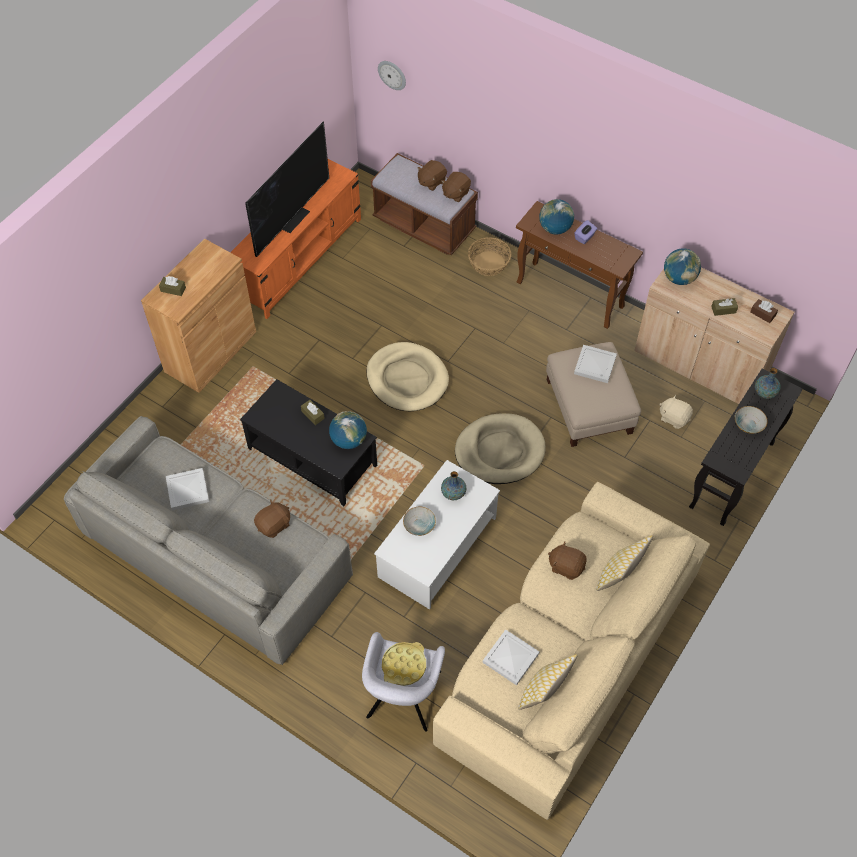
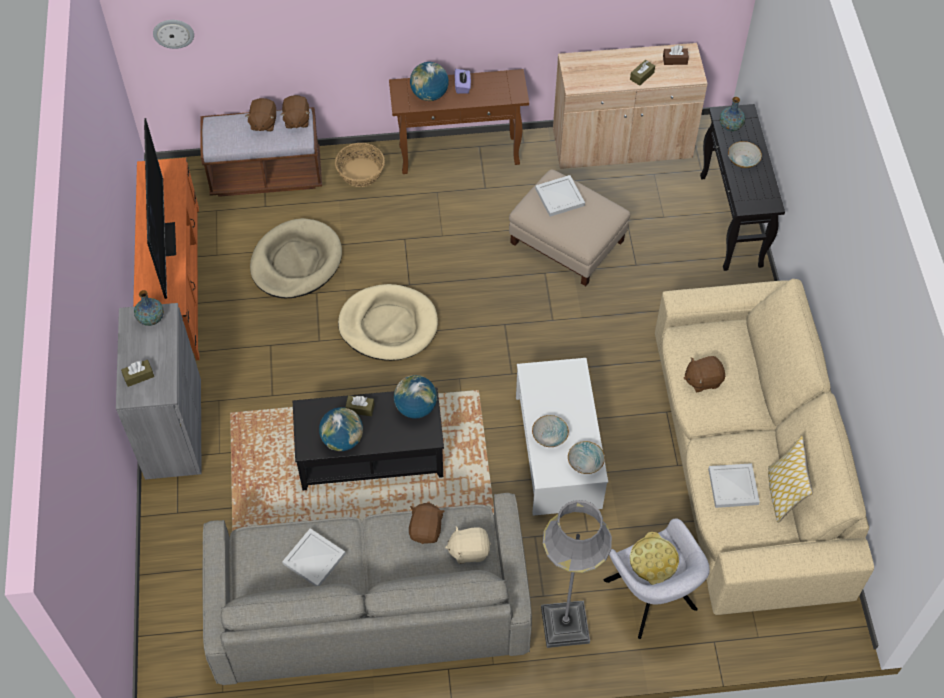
camera: 40 degrees left, 0 degrees up
(210, 351) = (173, 428): brown cabinet -> grey cabinet
(326, 667) = (564, 625): none -> grey floor lamp
(426, 562) = (586, 463): none -> bowl
(453, 493) = (550, 388): vase -> vase (151, 318)
(499, 451) = (530, 332): beige dog bed -> beige dog bed (296, 262)
(619, 575) = (748, 356): pillow -> none
(674, 418) = (643, 204): beige plush toy -> beige plush toy (469, 550)
(679, 278) = (582, 72): globe -> globe (342, 440)

